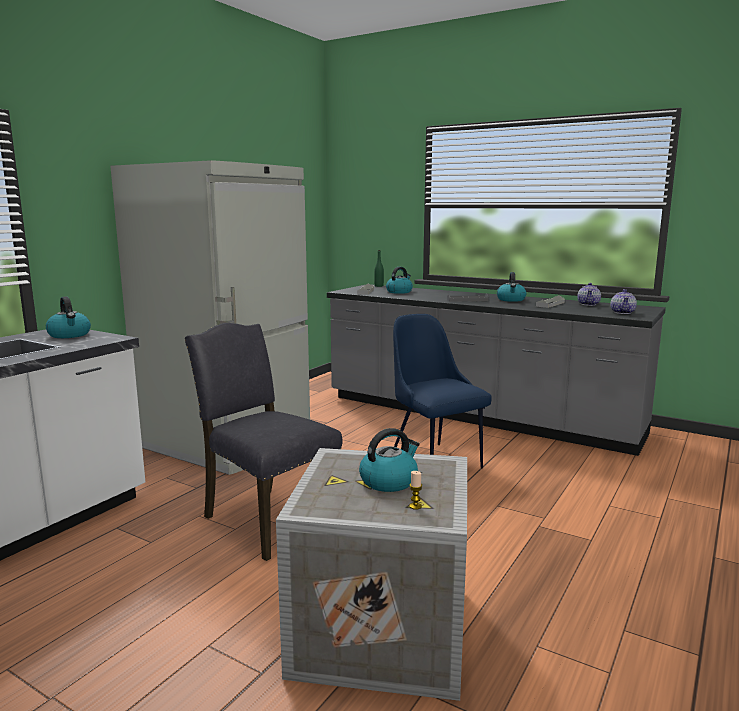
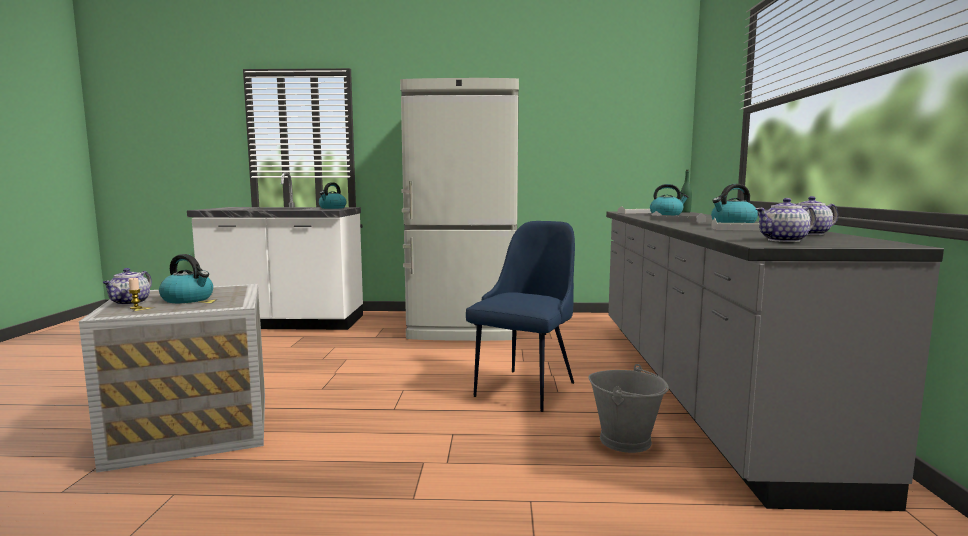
camera: 60 degrees right, 5 degrees down
(267, 519) = (343, 363): grey chair -> none
(376, 510) = (130, 302): none -> teapot
(545, 459) = (626, 440): none -> grey bucket

